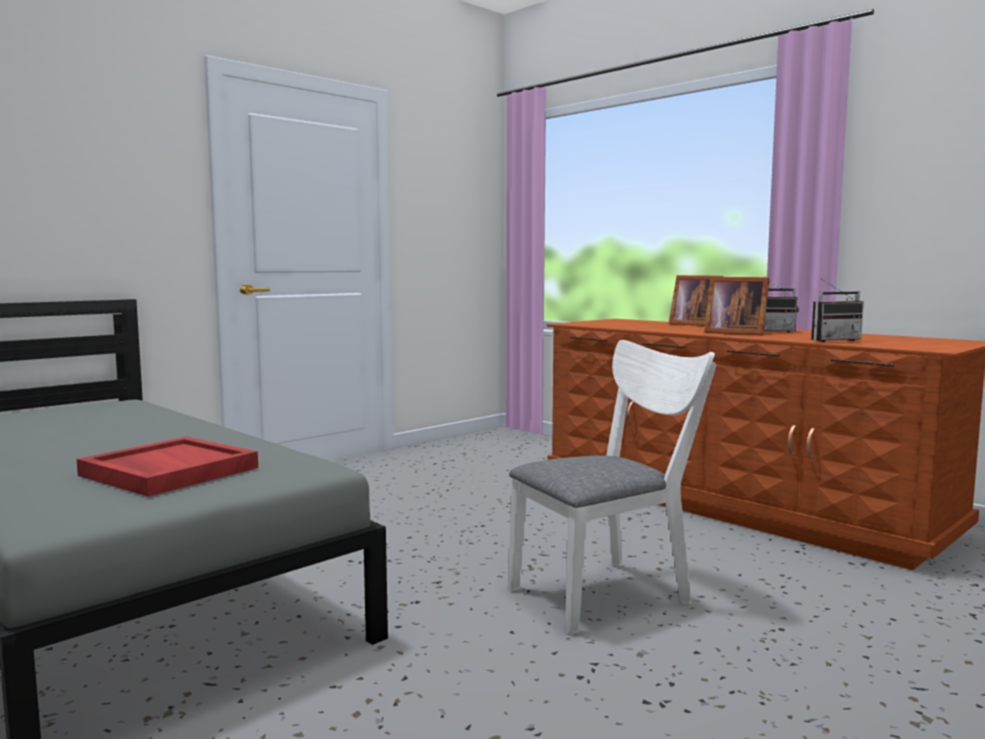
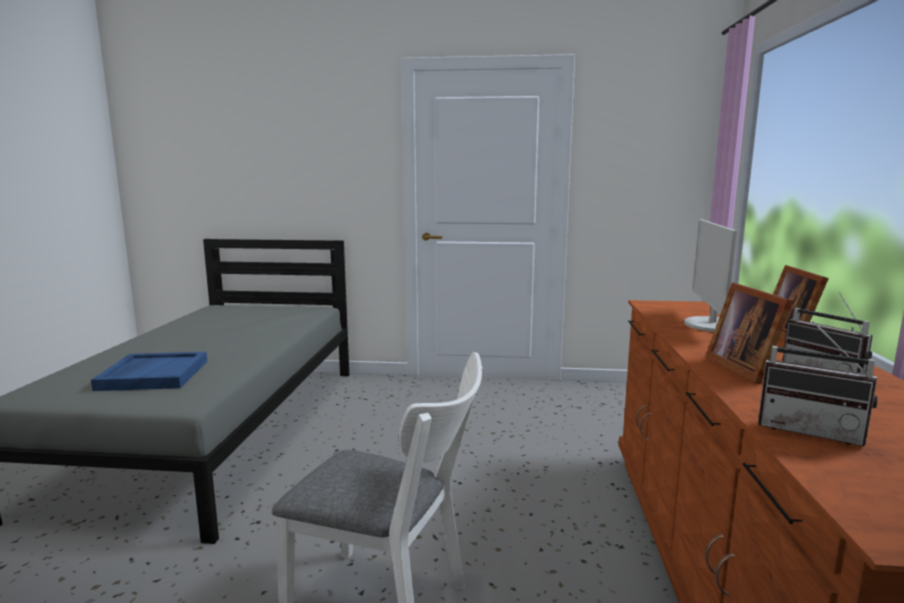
camera: 50 degrees right, 5 degrees up
(167, 471) = (153, 375): red tray -> blue tray
(645, 325) = (711, 325): none -> monitor

